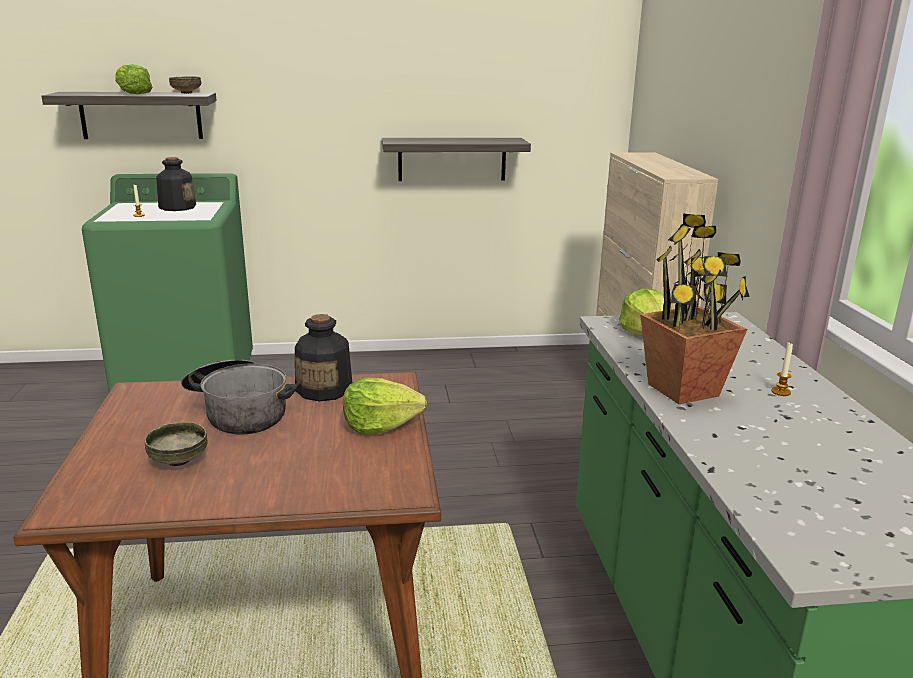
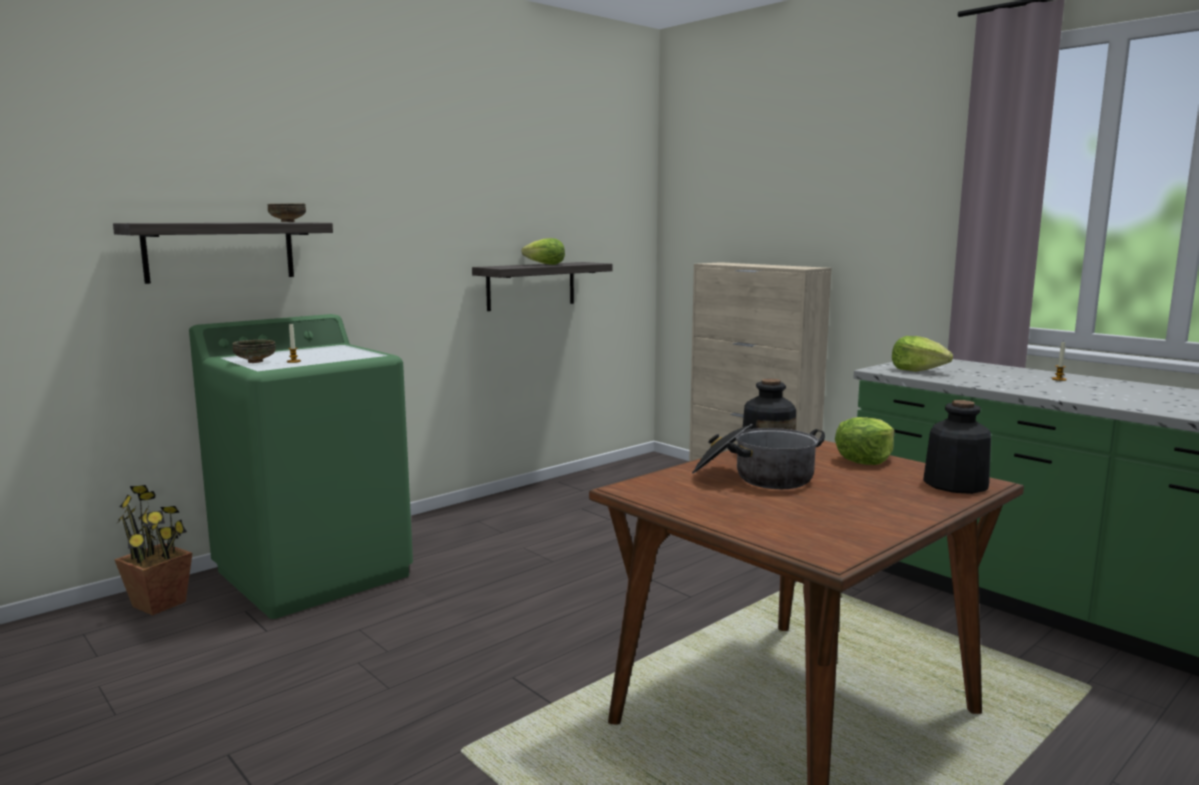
camera: 35 degrees left, 10 degrees down
(133, 93) = (231, 222): lettuce -> lettuce (545, 264)
(177, 207) = (310, 352): bottle -> bottle (954, 484)
(178, 461) = (809, 510): bowl -> bowl (254, 362)
(684, 390) = (1021, 387): potted plant -> potted plant (160, 604)

